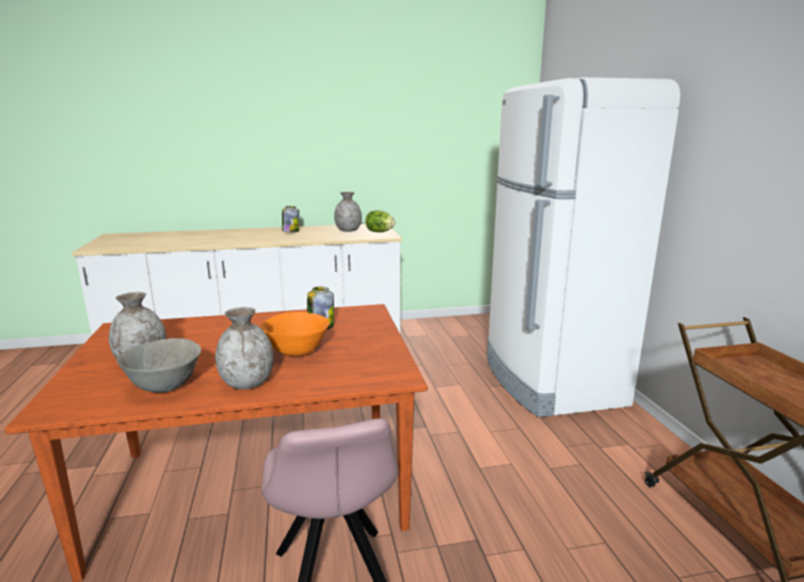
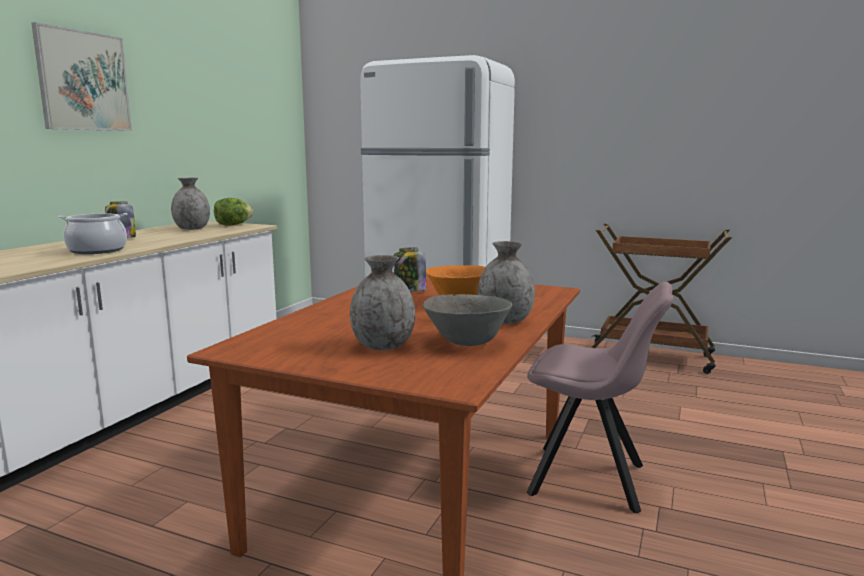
camera: 55 degrees left, 5 degrees down
(244, 239) = (97, 250): none -> cooking pot
(295, 121) = (84, 81): none -> picture

